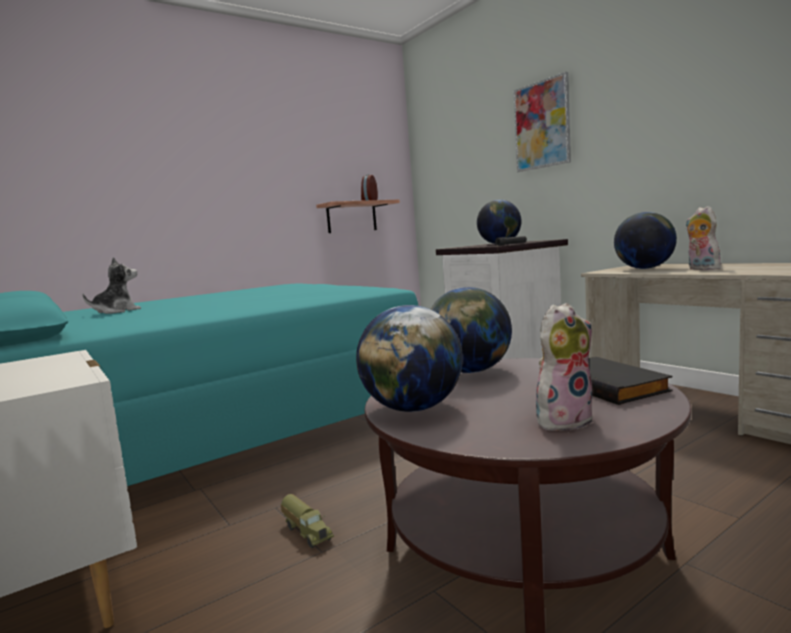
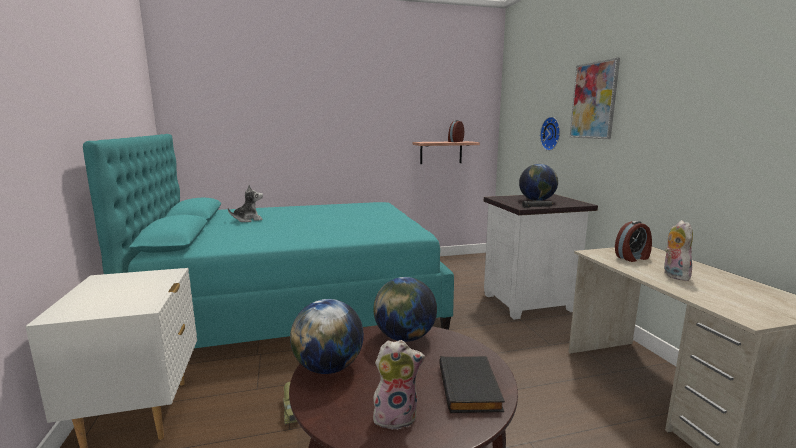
camera: 20 degrees right, 5 degrees up
(491, 174) = (552, 133): none -> wall clock
(644, 268) = (633, 258): globe -> alarm clock

